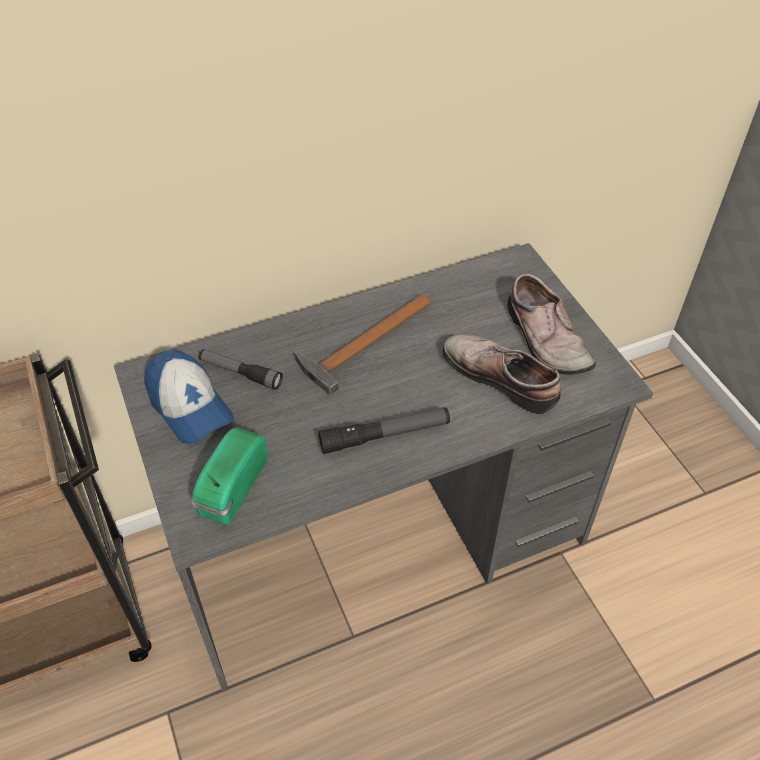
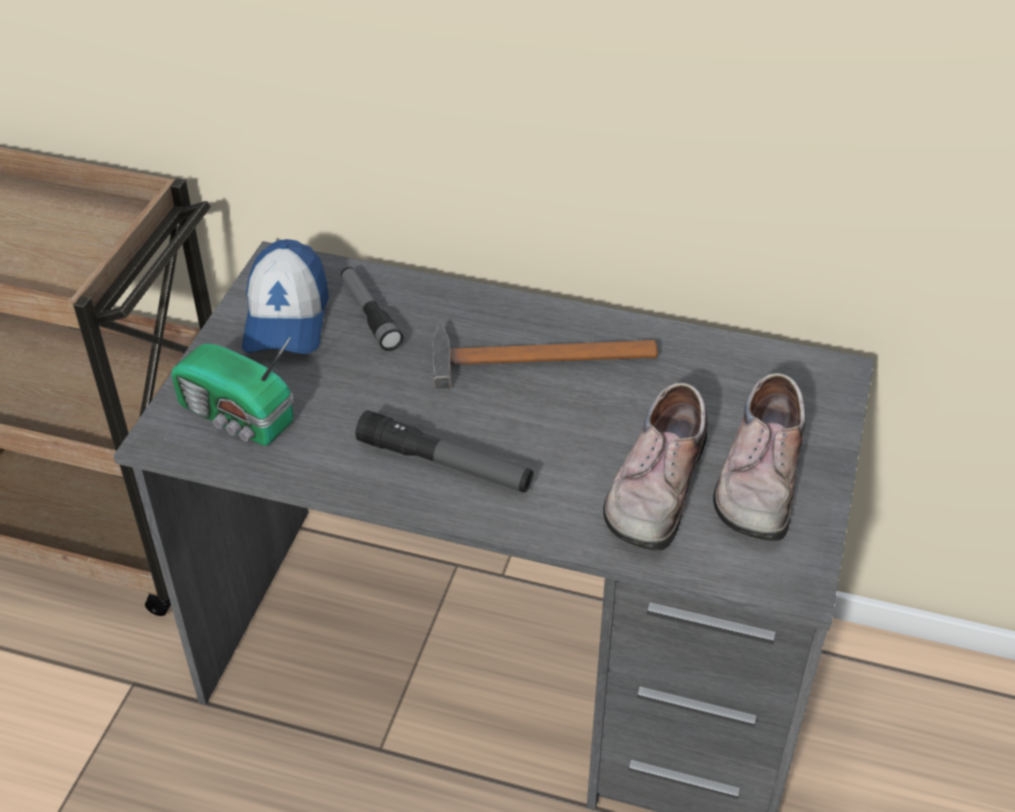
camera: 40 degrees right, 5 degrees down
(230, 488) = (237, 417): radio -> radio turned 120 degrees counterclockwise
(502, 376) = (653, 484): shoe -> shoe turned 150 degrees counterclockwise

